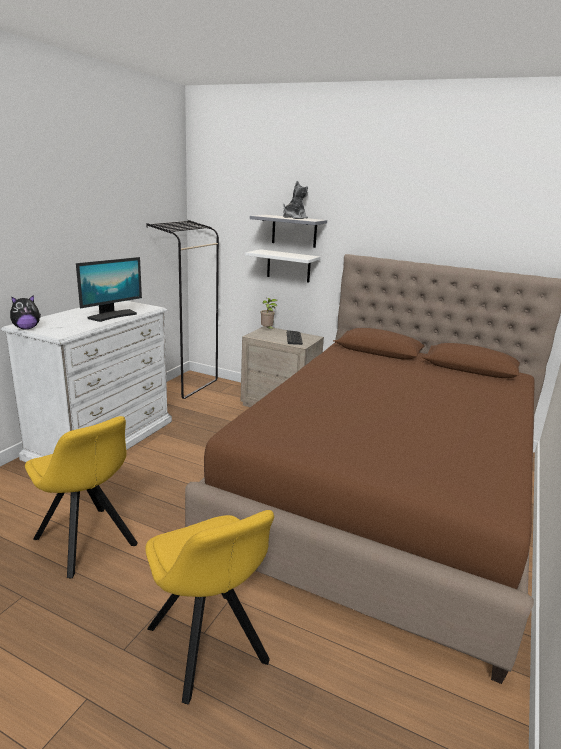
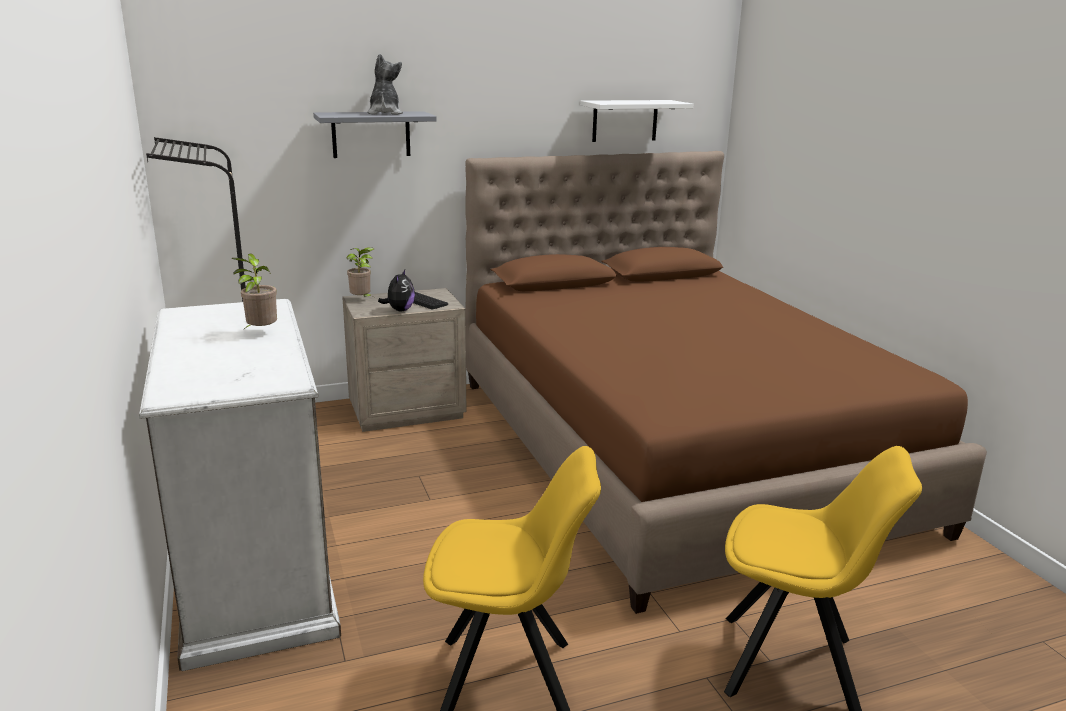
camera: 45 degrees left, 0 degrees up
(26, 328) = (201, 395): plush toy -> plush toy (399, 310)
(112, 316) = (260, 332): monitor -> potted plant
(288, 266) = (367, 191): white shelf -> white shelf (625, 120)

